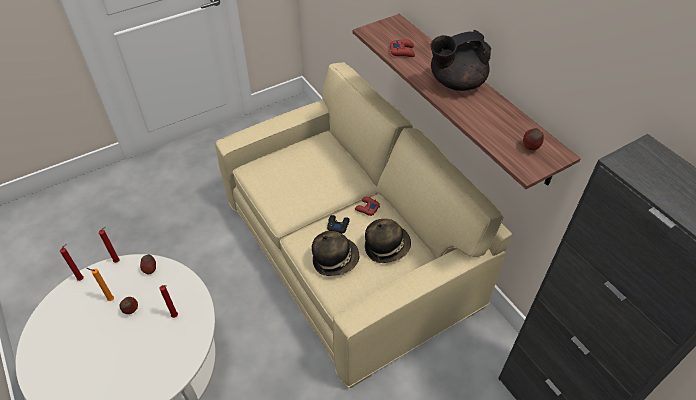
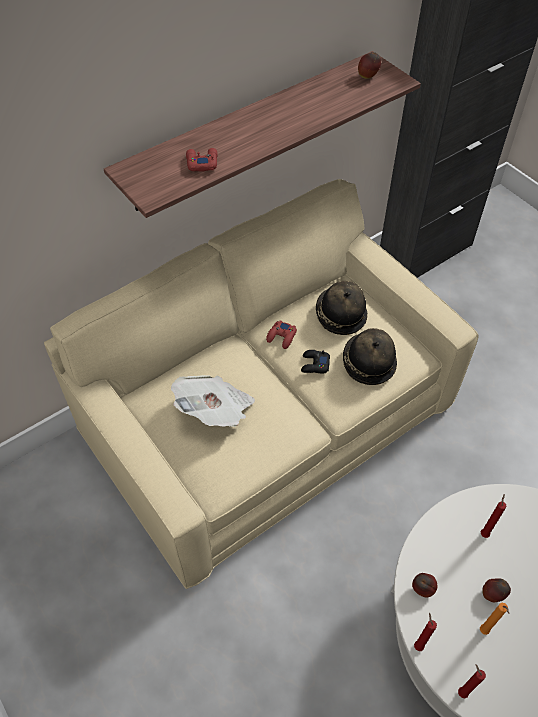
camera: 95 degrees left, 5 degrees up
(306, 169) = (215, 411): none -> newspaper
(455, 83) = (266, 120): black teapot -> none

